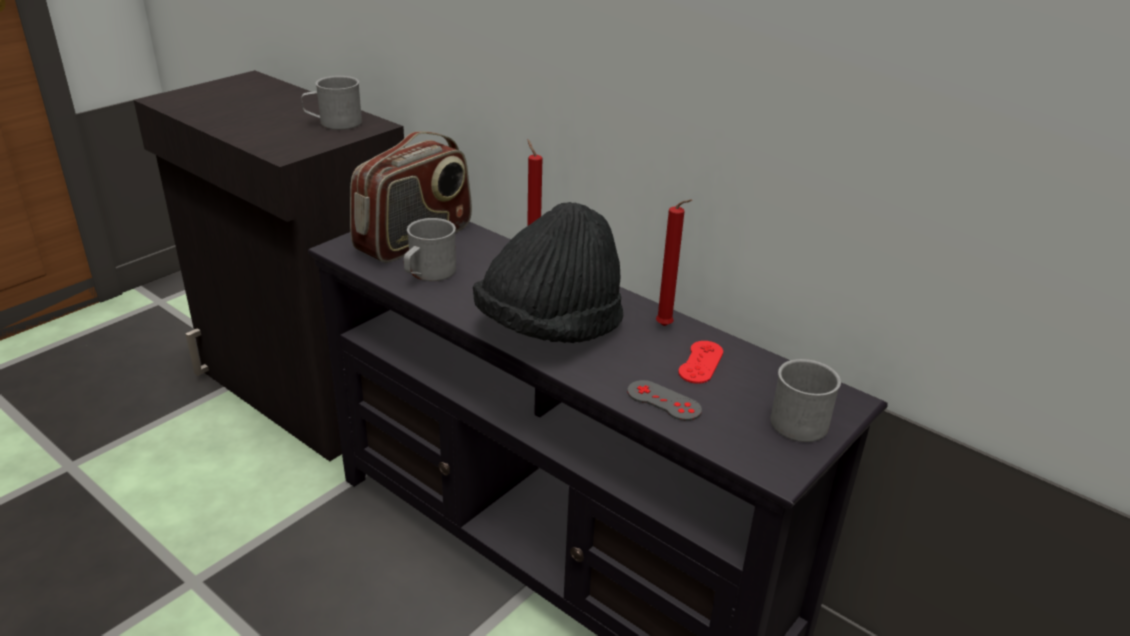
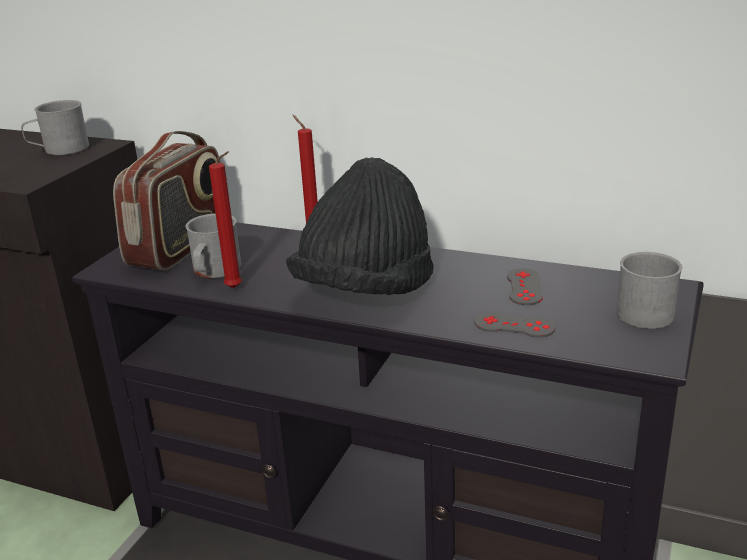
camera: 15 degrees left, 5 degrees down
(666, 327) = (473, 266): red candle -> red candle (236, 288)
(700, 362) = (524, 287): red game controller -> grey game controller

